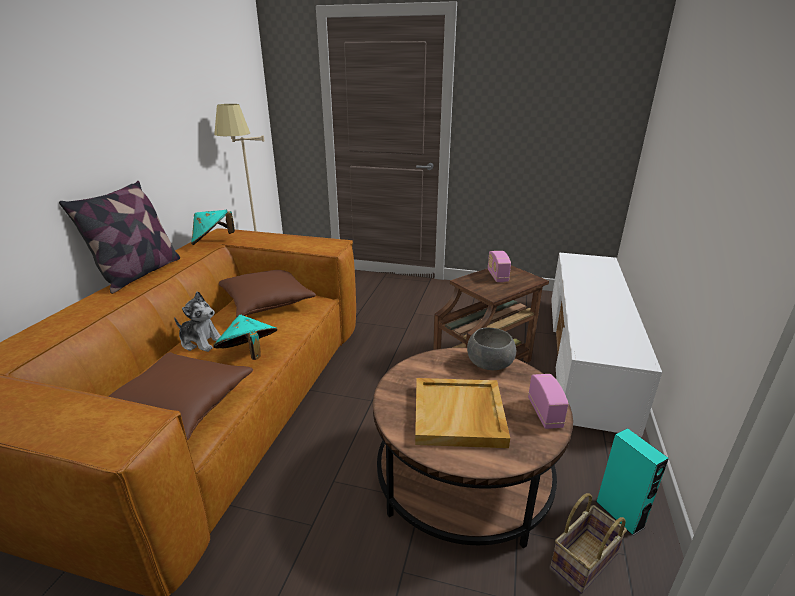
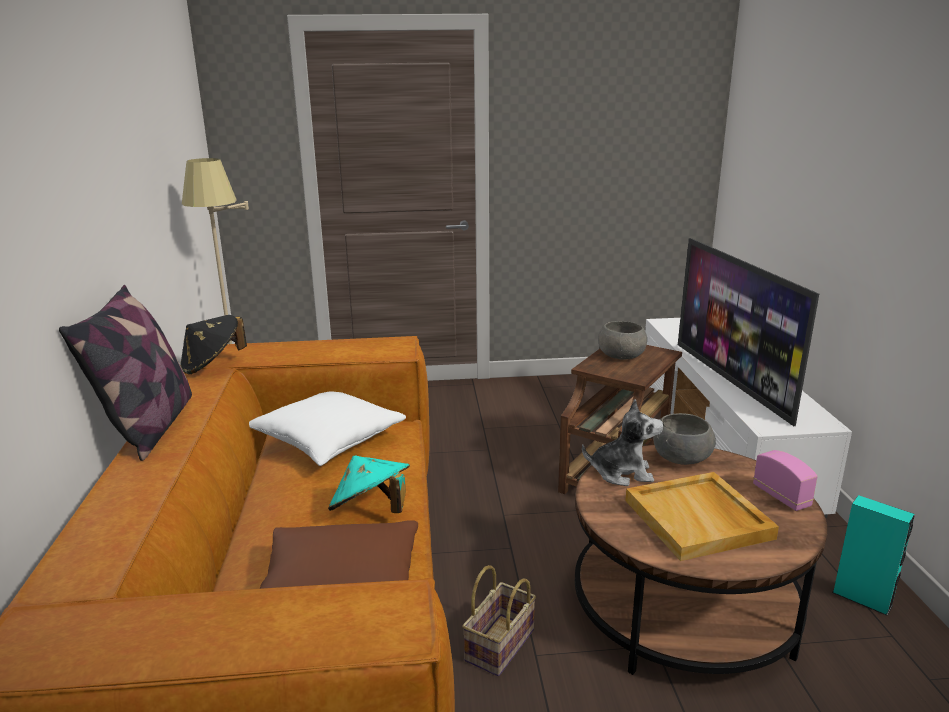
camera: 20 degrees left, 5 degrees down
(201, 341) = (282, 510): plush toy -> plush toy (622, 473)
(212, 241) = (212, 365): turquoise hat -> black hat
(267, 302) = (328, 440): brown pillow -> white pillow
(497, 276) = (622, 355): radio -> grey bowl
(584, 562) = (861, 655): basket -> basket (500, 647)
(588, 311) = (732, 381): none -> television

